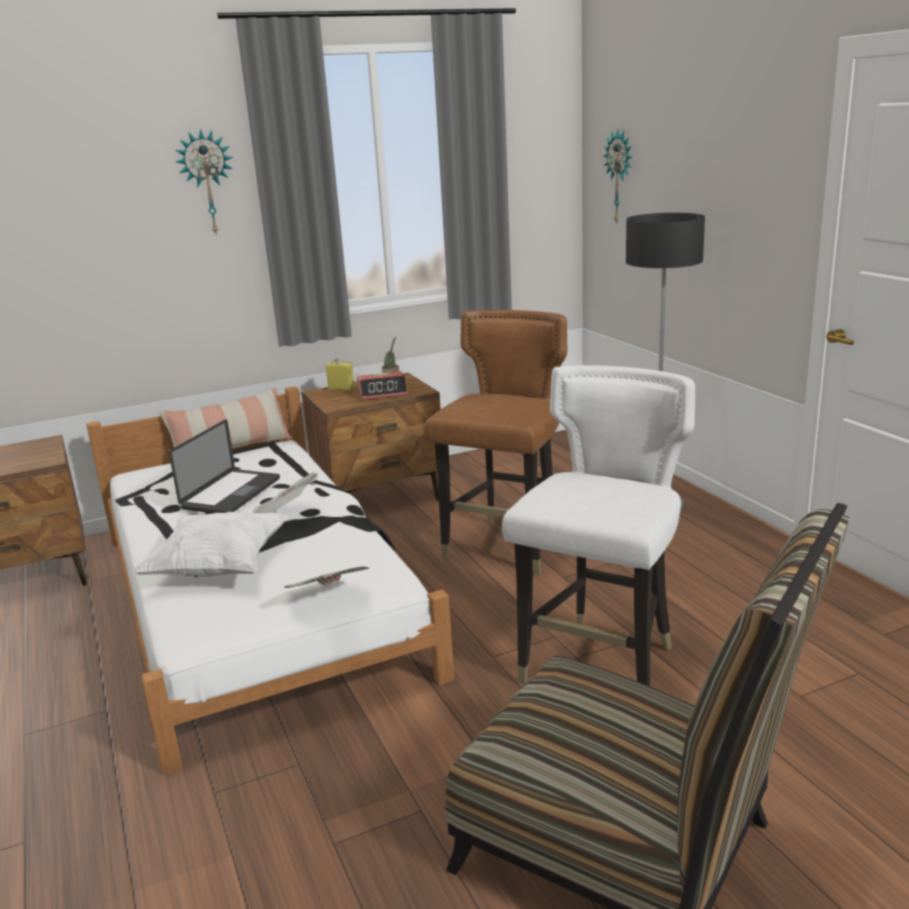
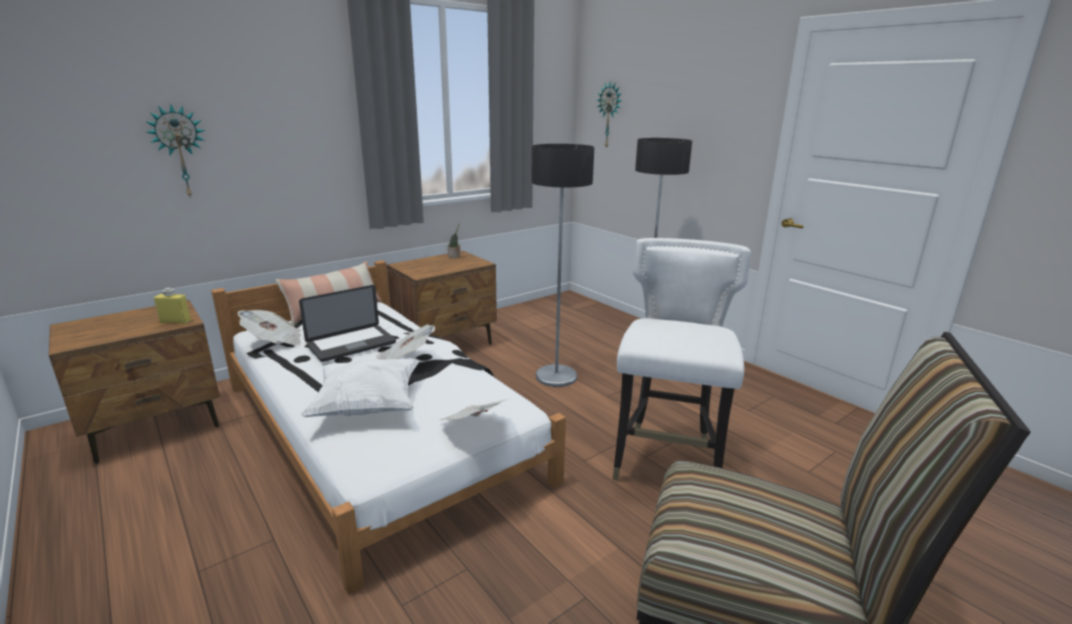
camera: 15 degrees left, 0 degrees up
(148, 487) = (274, 341): none -> newspaper
(207, 183) = (314, 95): wall clock -> wall clock (180, 152)
(231, 493) = (351, 344): laptop -> laptop turned 45 degrees clockwise
(341, 389) = (418, 262): yellow bottle -> yellow bottle (175, 322)
(383, 393) = (453, 265): alarm clock -> none
(507, 547) = (556, 376): brown chair -> floor lamp

